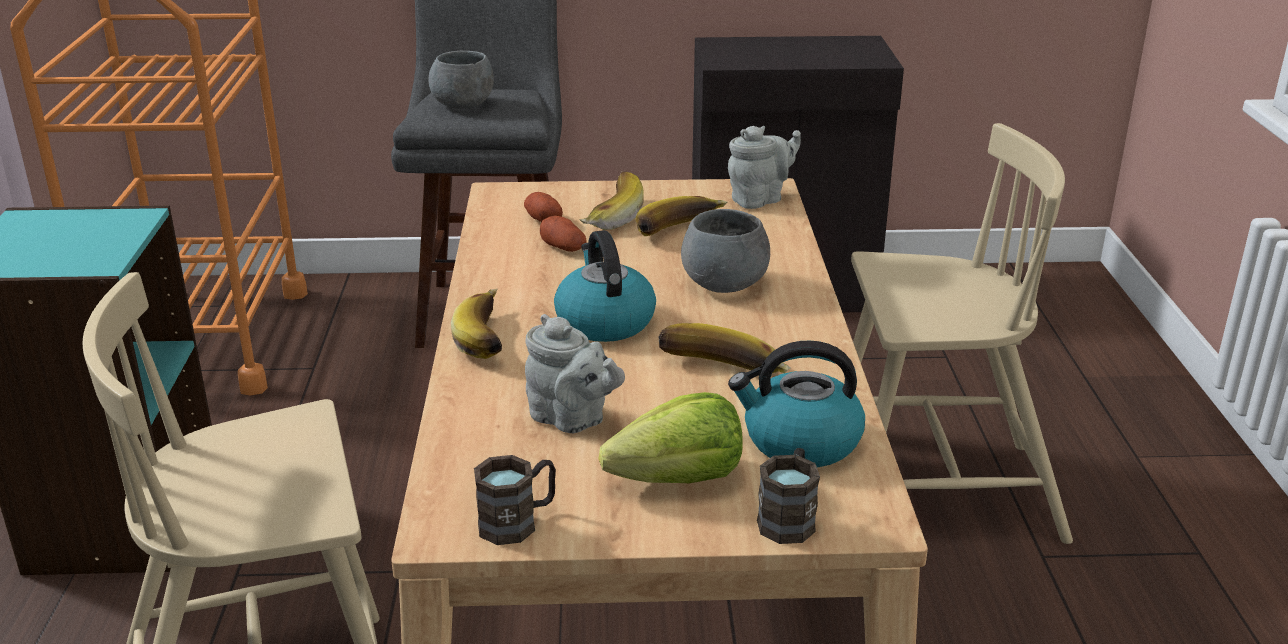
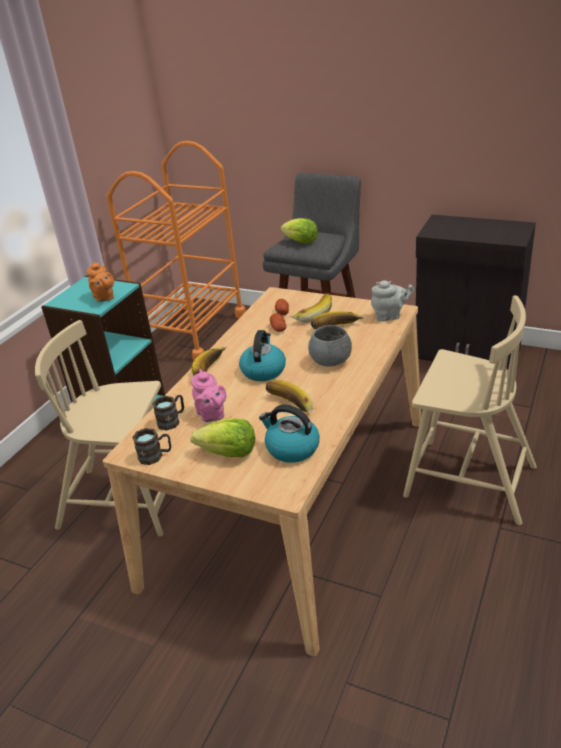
camera: 30 degrees right, 5 degrees up
(101, 243) = (104, 298): none -> orange teapot
(463, 105) = (300, 242): grey bowl -> lettuce
(572, 419) = (211, 415): grey teapot -> pink teapot
(788, 518) = (255, 482): brown mug -> brown mug (172, 420)

